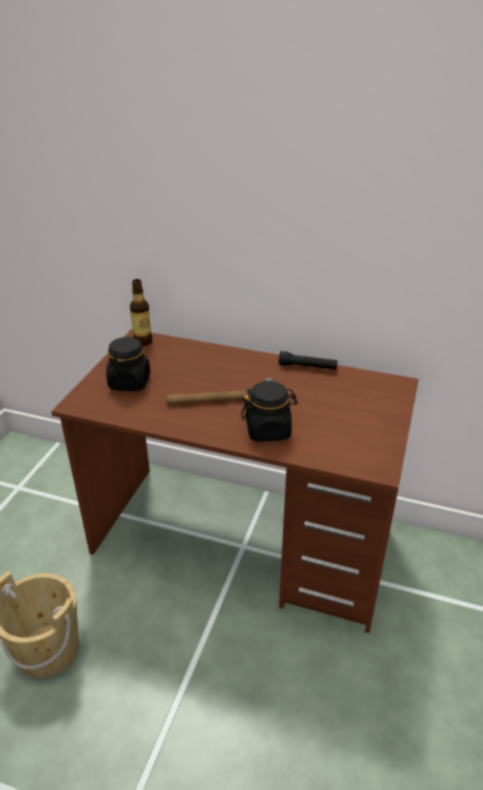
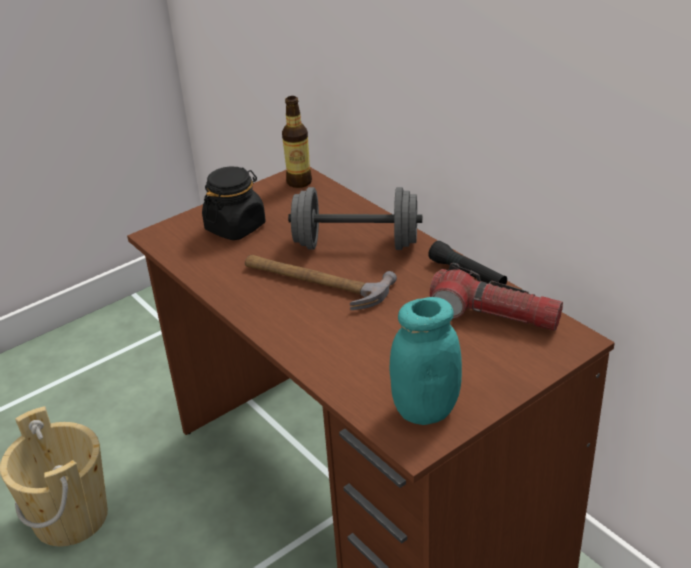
camera: 35 degrees right, 0 degrees up
(223, 369) = (356, 244): none -> grey dumbbell
(268, 430) = (328, 339): black jar -> none
(346, 385) = (494, 315): none -> flashlight
(366, 449) = (425, 410): none -> turquoise jar

